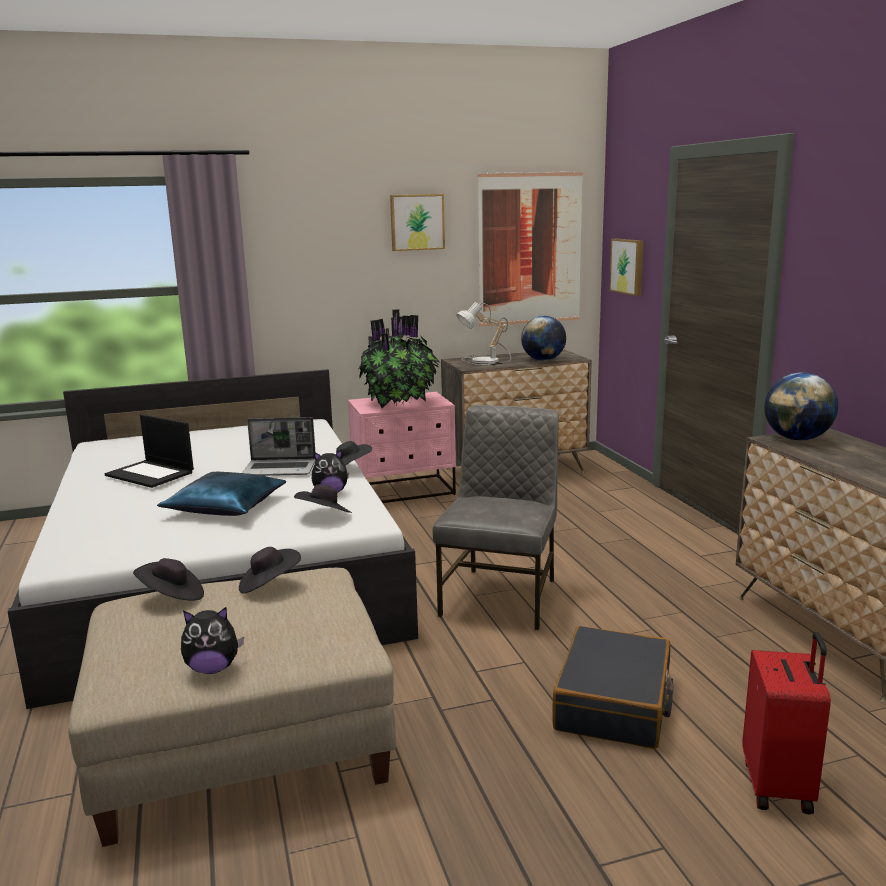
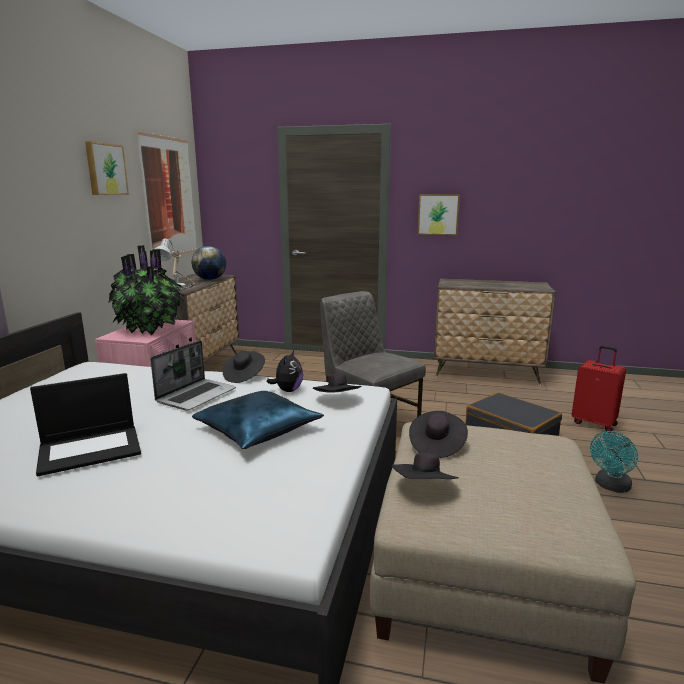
camera: 60 degrees left, 0 degrees up
(213, 668) = (565, 491): plush toy -> none
(531, 825) = (610, 486): none -> turquoise fan
(628, 266) = (237, 209): picture -> picture (438, 214)
(797, 439) = (451, 283): globe -> none

